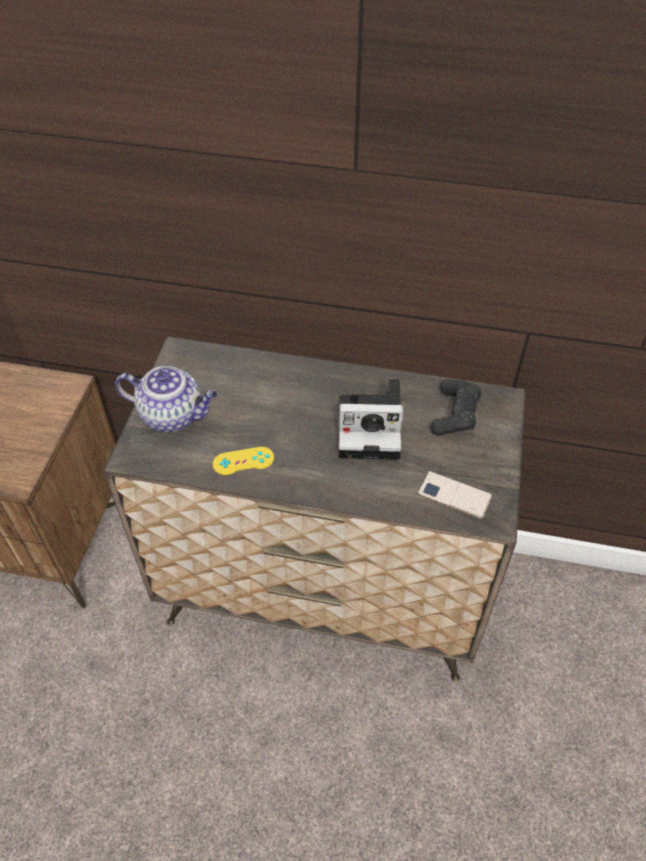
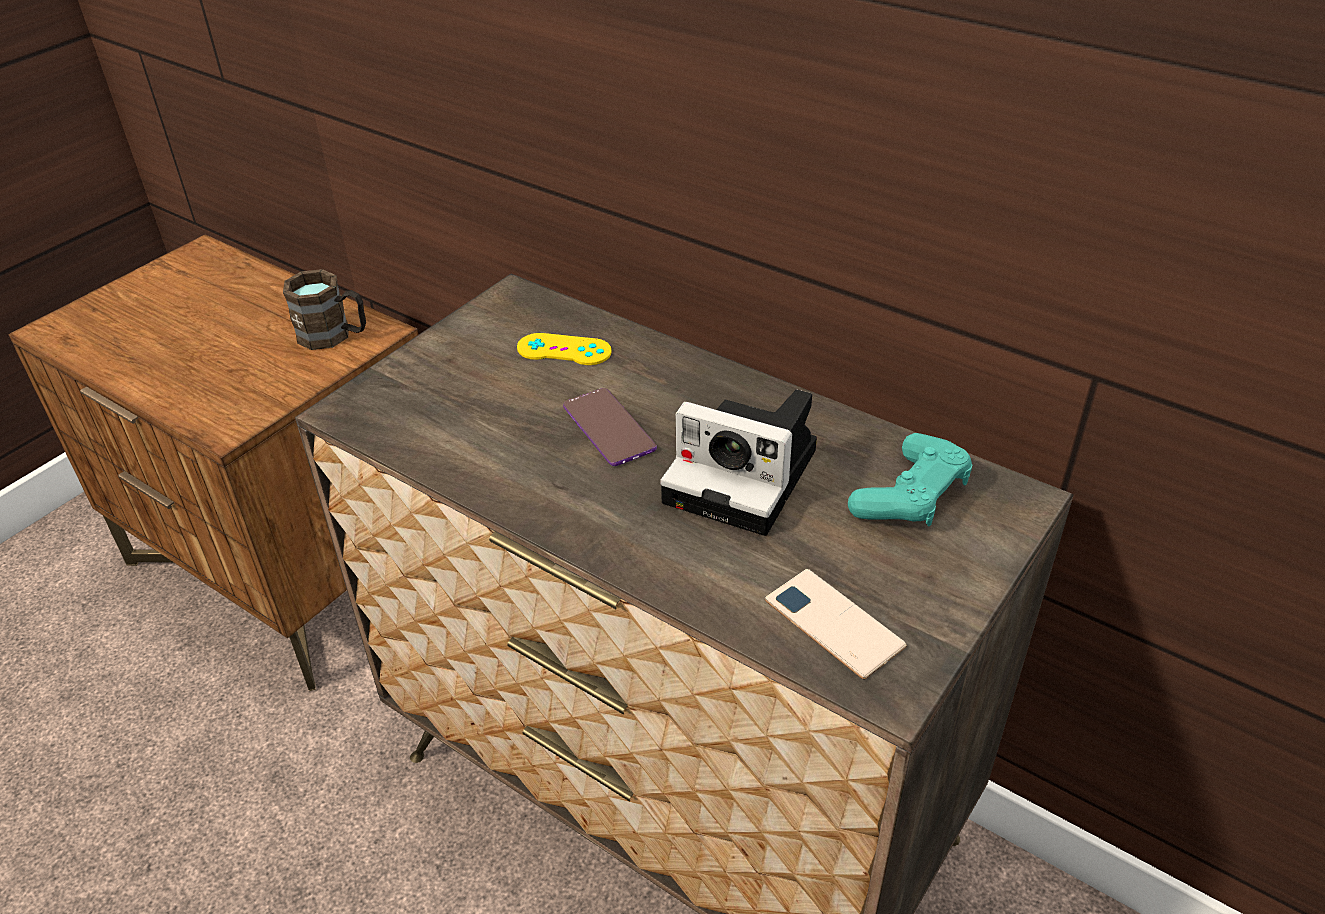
camera: 25 degrees right, 10 degrees down
(43, 396) = (334, 336): none -> brown mug
(173, 415) = (445, 374): teapot -> none
(243, 461) = (504, 463): yellow game controller -> yellow game controller (564, 350)
(286, 422) = (609, 428): none -> phone
(455, 414) = (911, 496): black game controller -> turquoise game controller

